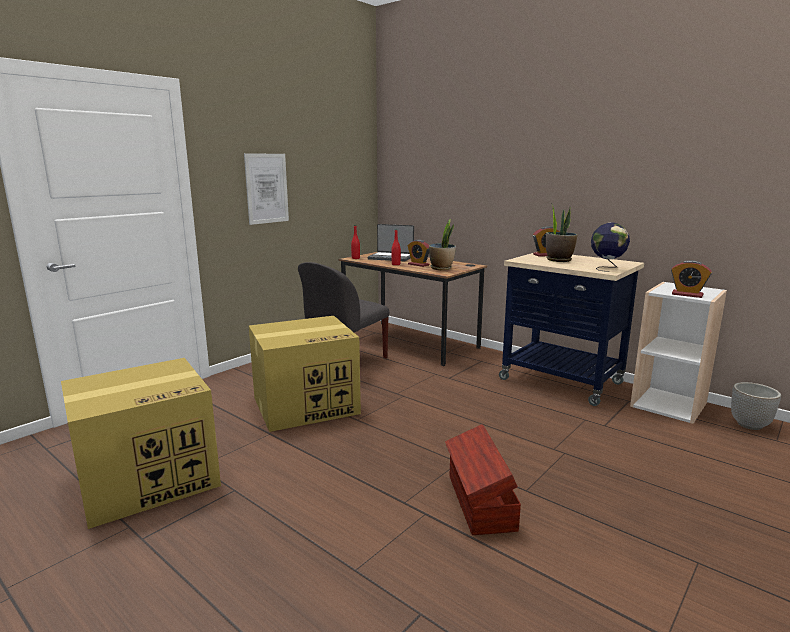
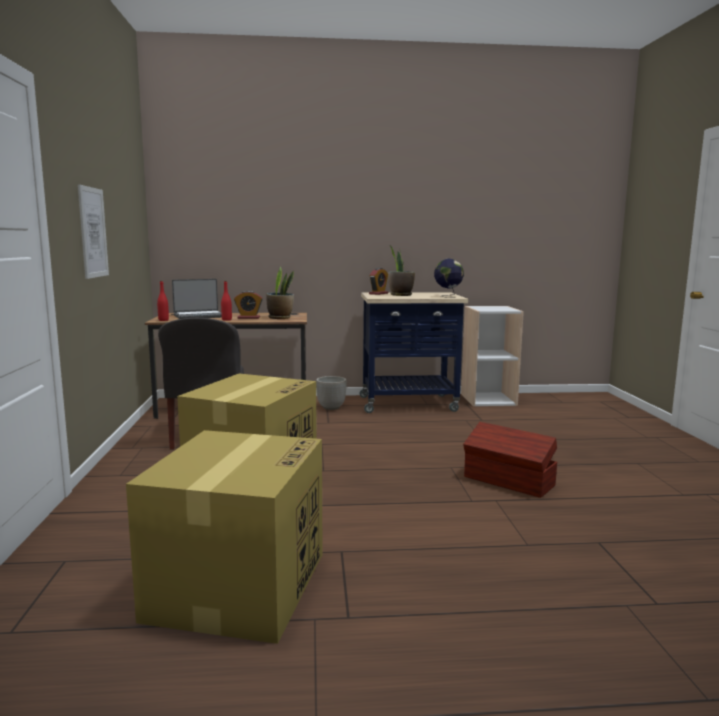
camera: 45 degrees left, 5 degrees down
(687, 294) = (501, 309): alarm clock -> none
(750, 425) = (540, 398): planter -> planter (331, 407)

